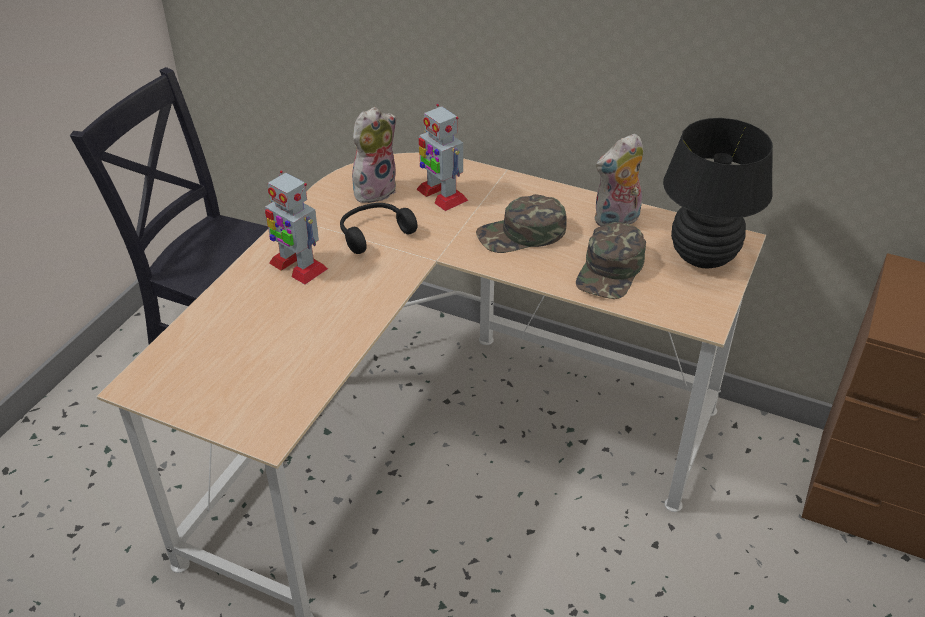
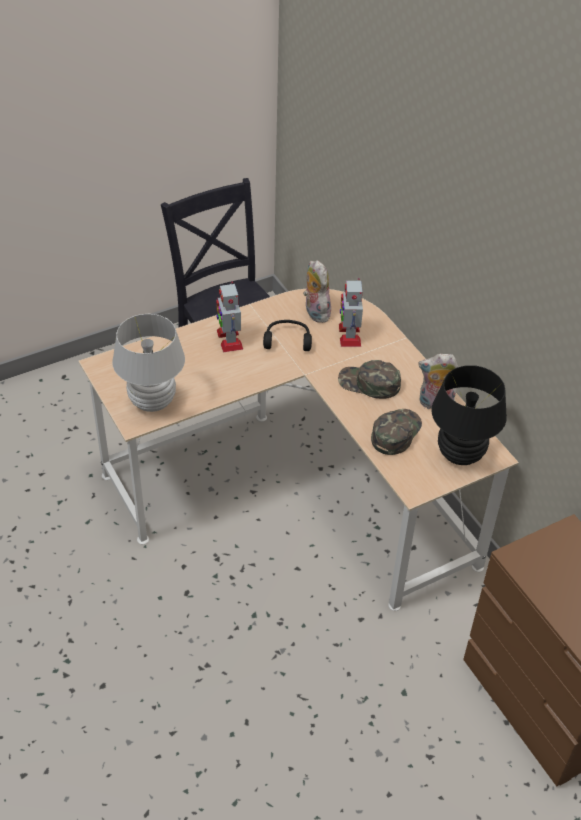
camera: 35 degrees right, 5 degrees up
(267, 392) = (152, 401): none -> white table lamp
(374, 189) = (315, 312): plush toy -> plush toy turned 105 degrees counterclockwise
(611, 270) = (395, 432): green cap -> green cap turned 150 degrees clockwise

